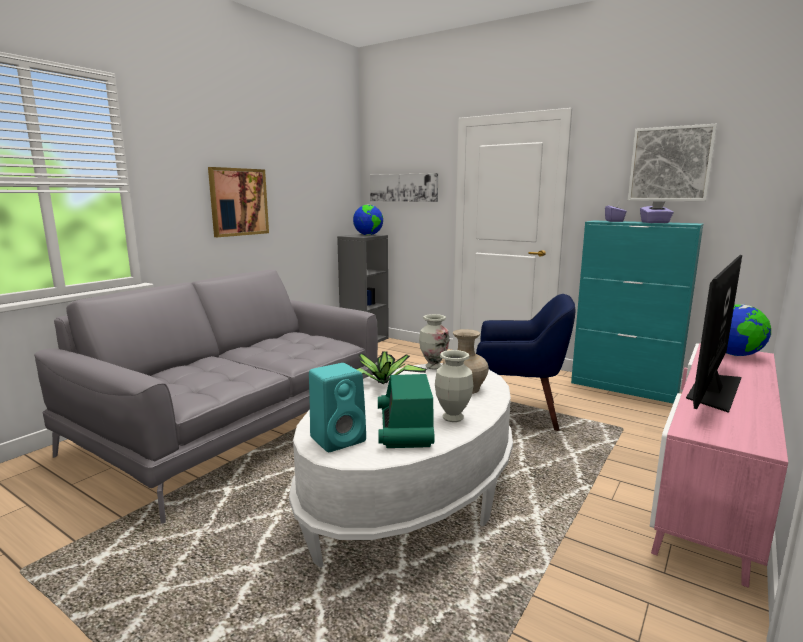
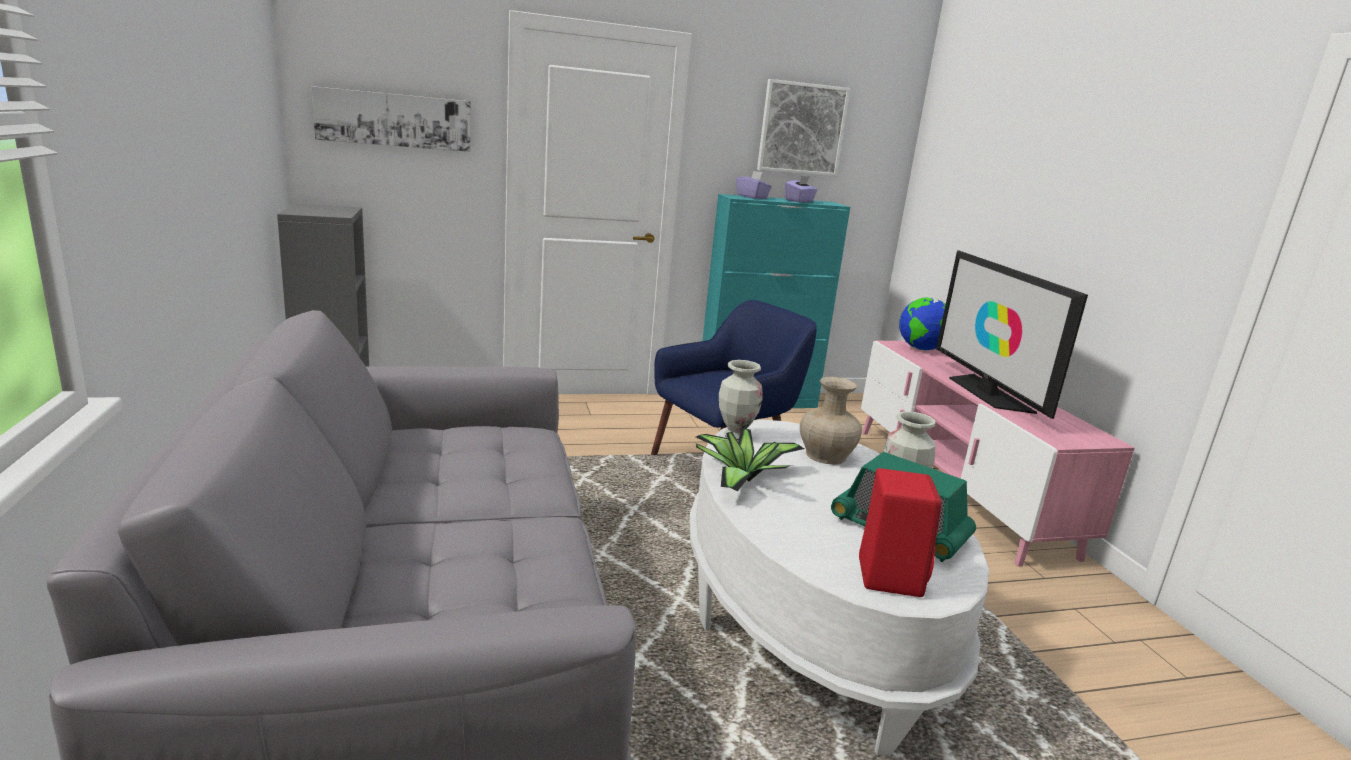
camera: 50 degrees left, 5 degrees up
(238, 202) = (180, 156): picture -> none
(339, 439) = (888, 575): turquoise speaker -> red speaker
(368, 235) = (334, 210): globe -> none

